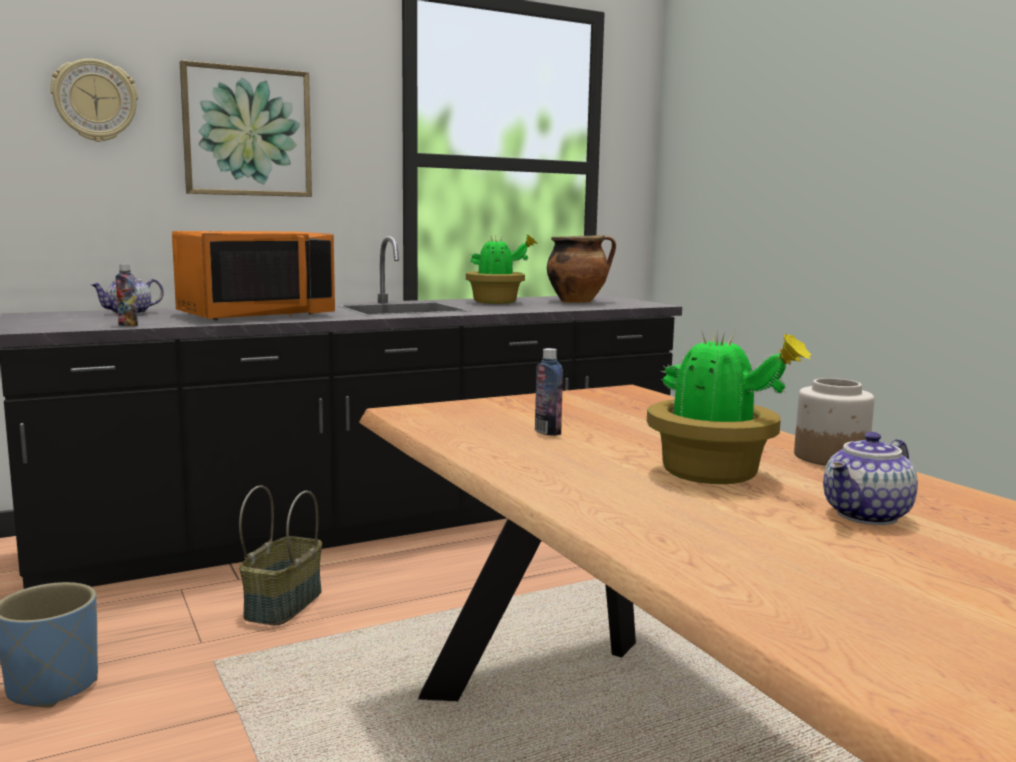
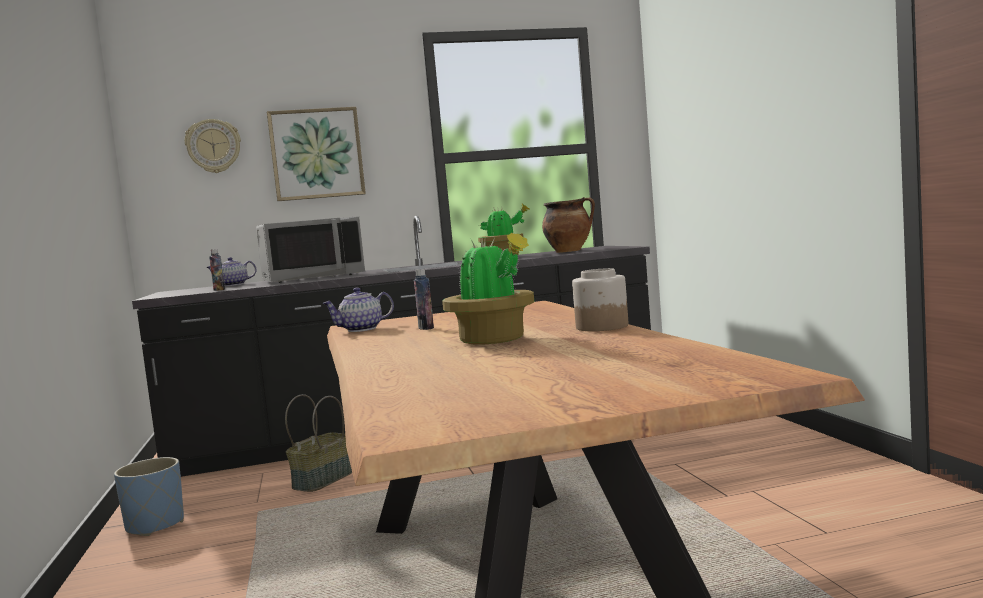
camera: 15 degrees right, 5 degrees down
(255, 314) = (313, 278): orange microwave -> grey microwave
(868, 516) = (556, 353): teapot -> teapot (361, 329)

